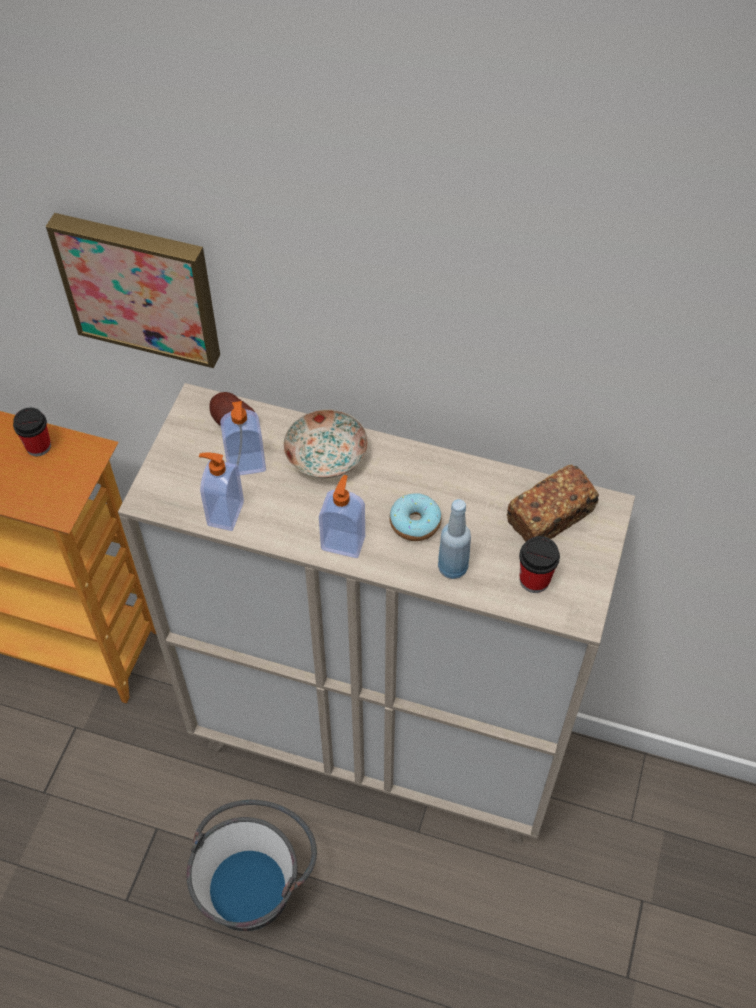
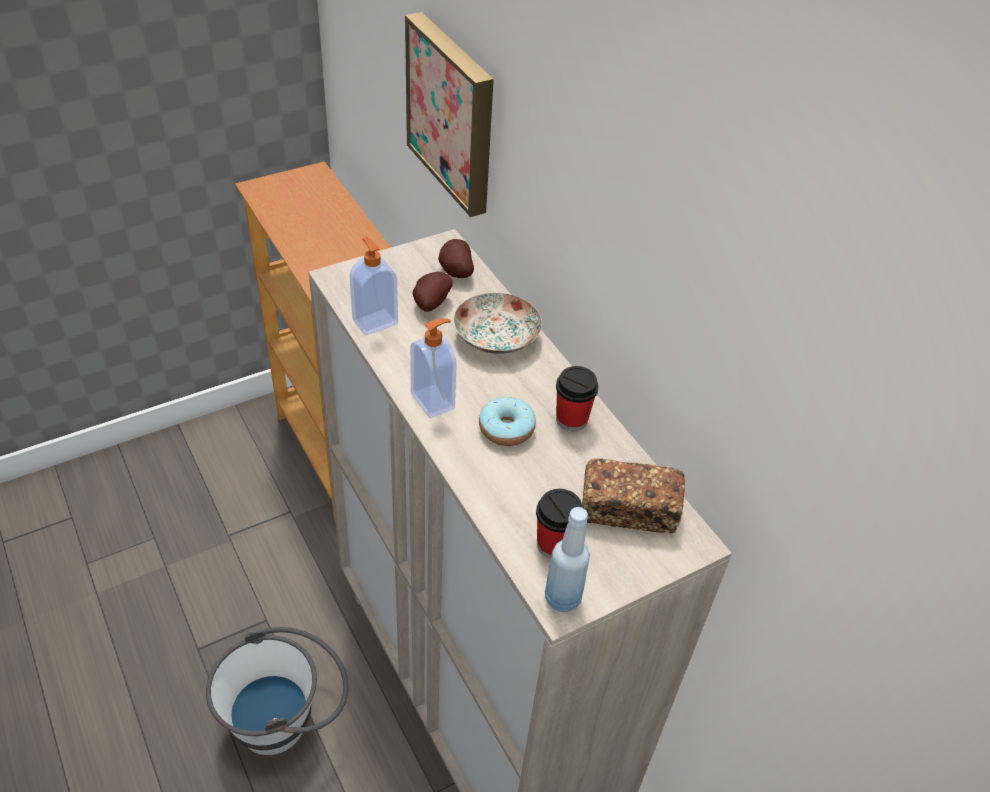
camera: 40 degrees right, 10 degrees down
(38, 446) = (359, 245): cup -> cup (571, 419)
(246, 465) = (430, 303): soap dispenser -> potato
(452, 568) = (496, 482): blue bottle -> blue bottle (562, 598)

